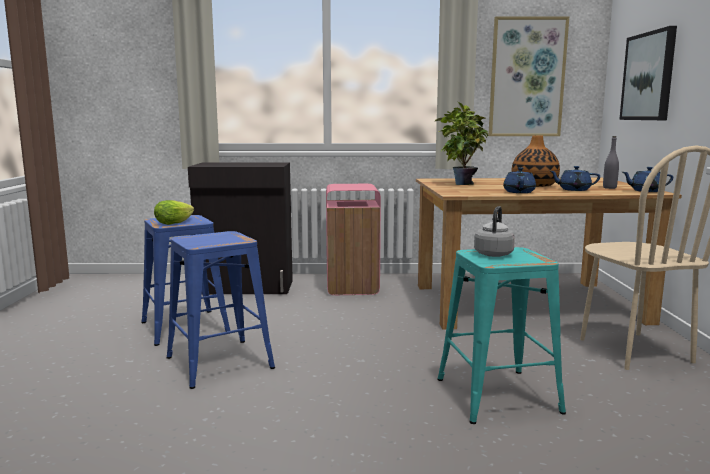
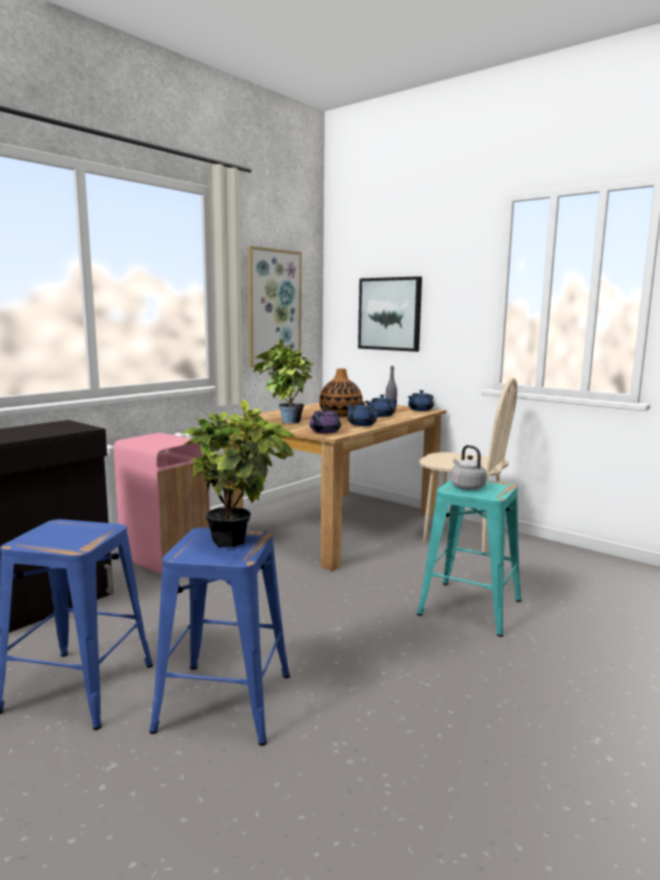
camera: 50 degrees left, 0 degrees up
(176, 222) = (76, 538): lettuce -> none
(225, 240) = (239, 541): none -> potted plant
(460, 192) = (324, 431): none -> purple teapot

